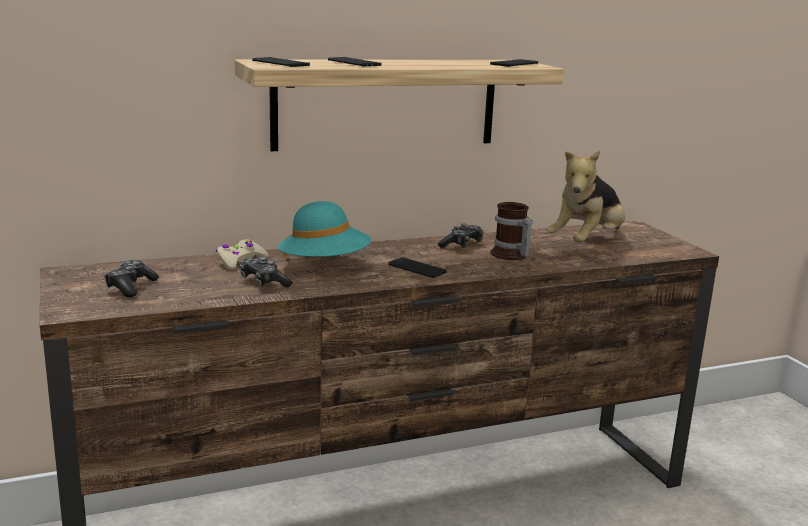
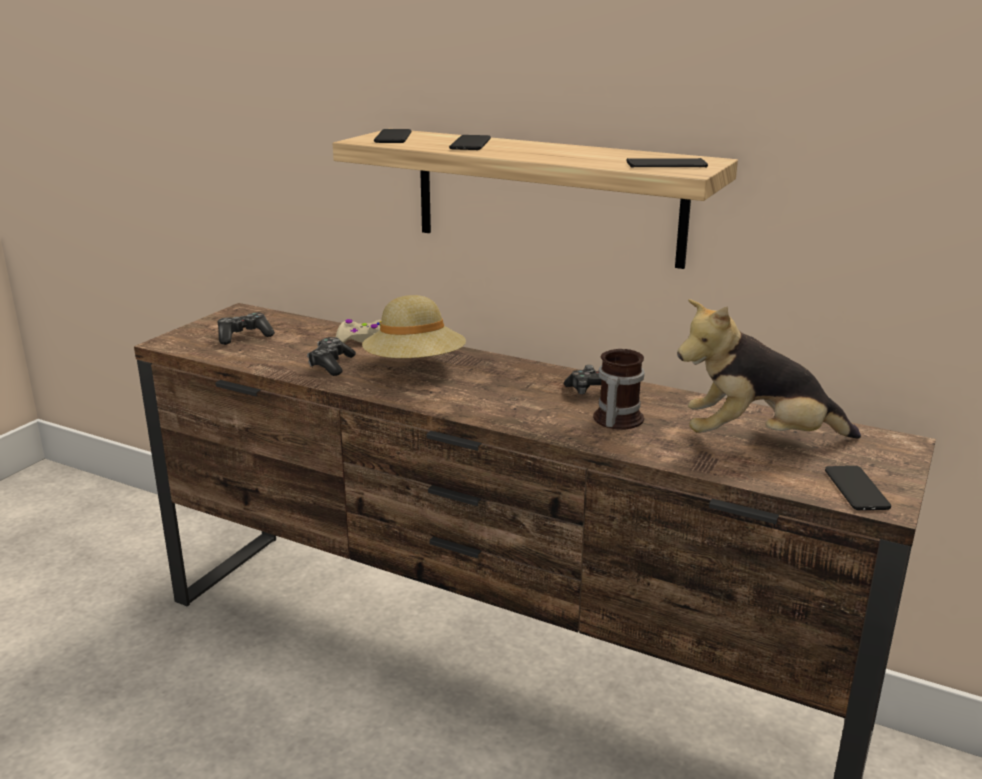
camera: 50 degrees right, 5 degrees up
(325, 265) = (415, 367): turquoise hat -> beige hat
(417, 268) = (482, 399): phone -> phone (856, 489)

